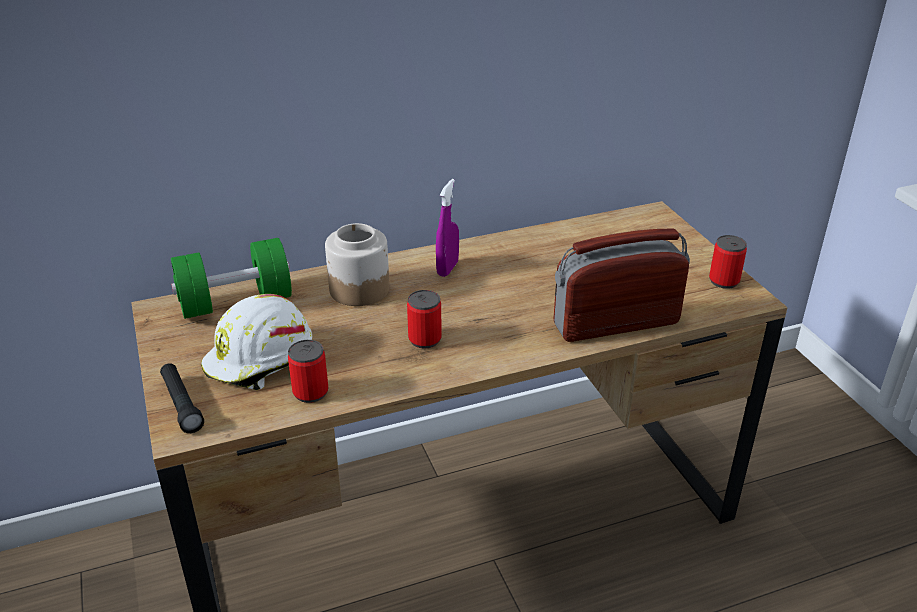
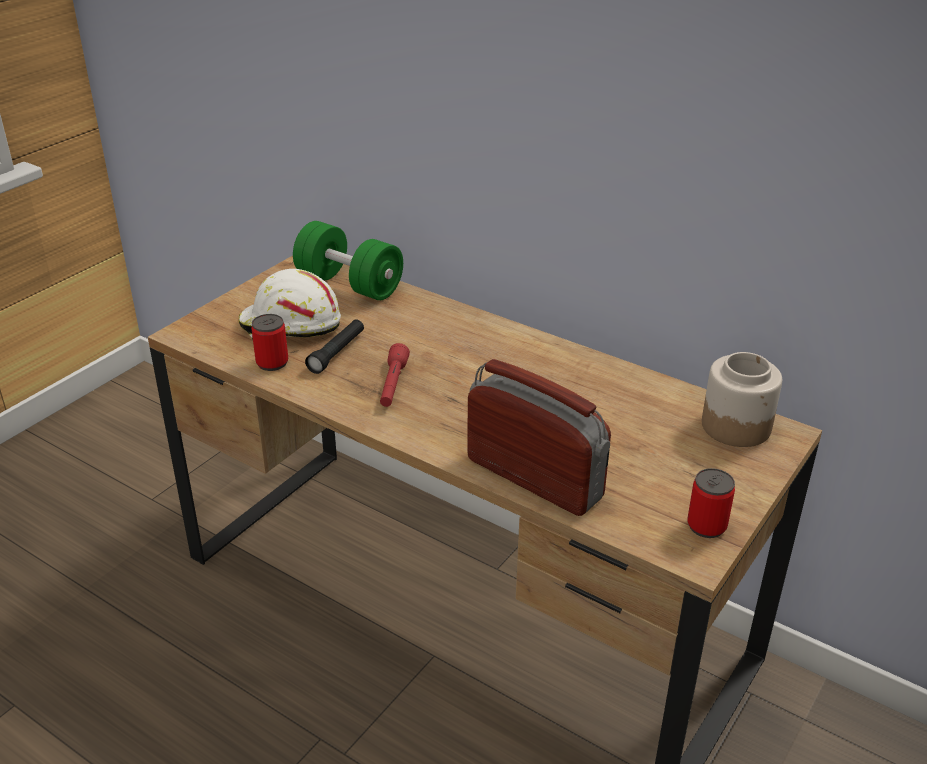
camera: 55 degrees right, 0 degrees up
(182, 404) = (211, 320): black flashlight -> black flashlight (337, 353)
(359, 289) = (429, 325): jar -> jar (736, 426)
(425, 339) = (393, 384): can -> red flashlight
(447, 268) = (512, 353): purple spray bottle -> none

